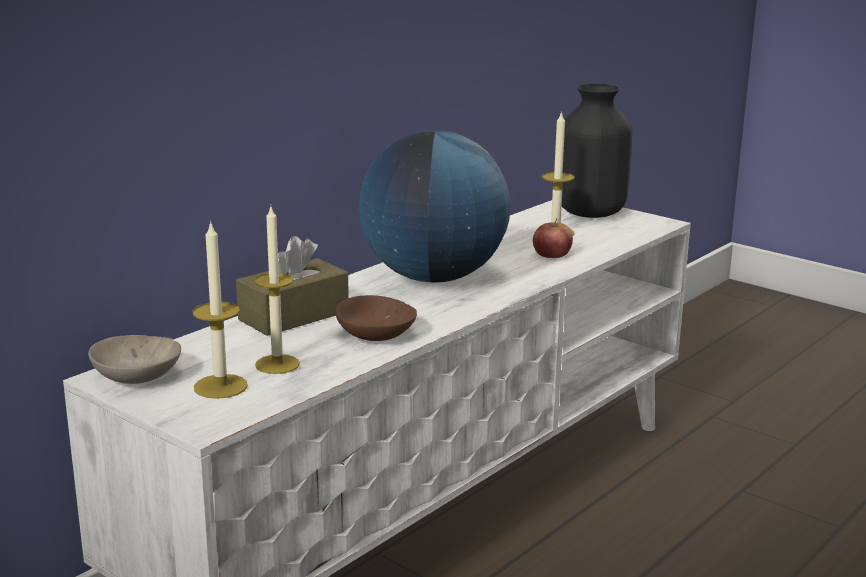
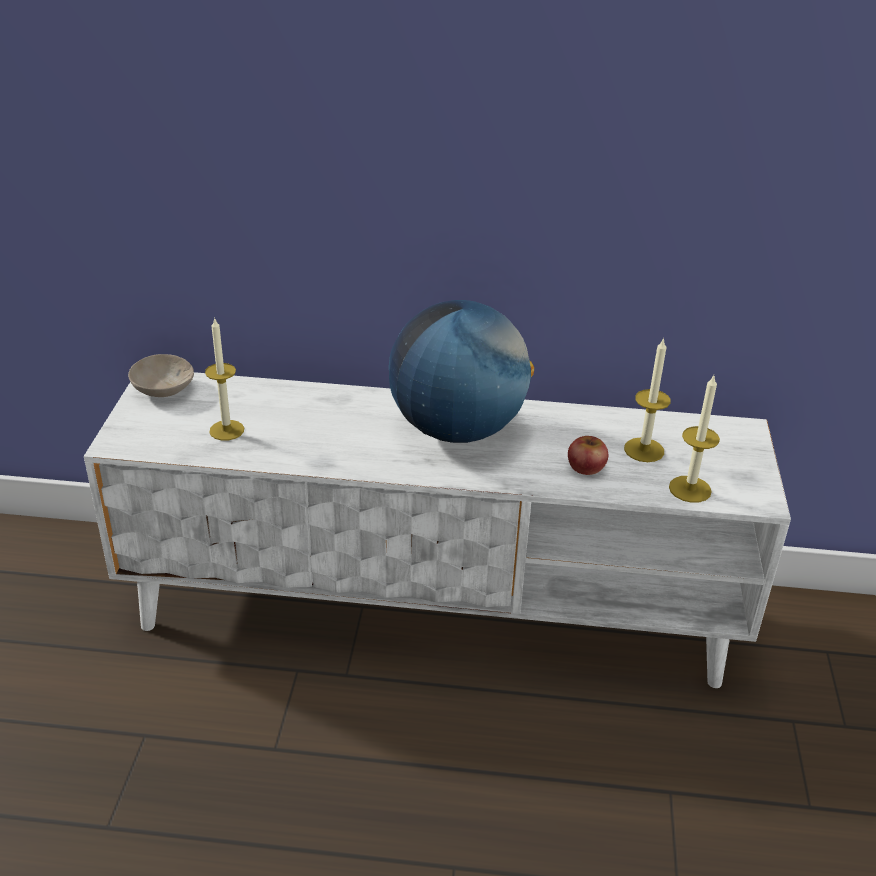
camera: 55 degrees right, 15 degrees up
(220, 386) = (174, 424): candle -> candle (690, 489)
(294, 316) = (315, 401): brown tissue box -> none
(372, 335) = (313, 447): brown bowl -> none
(589, 212) = (730, 449): black vase -> none

